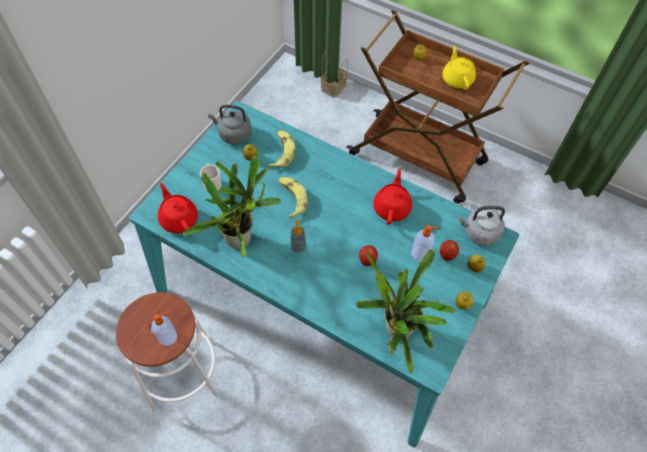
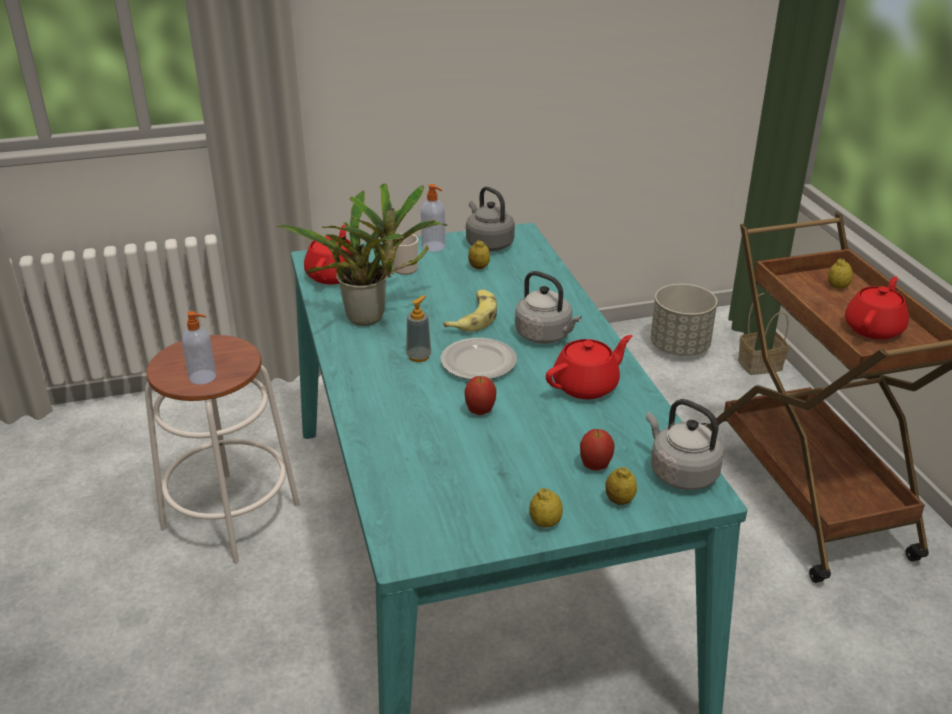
camera: 45 degrees right, 25 degrees down
(282, 152) = (521, 279): banana -> none
(287, 100) = (679, 347): none -> grey planter
(331, 229) = (479, 363): none -> plate
(339, 186) = (545, 335): none -> grey kettle
(397, 332) = (416, 492): potted plant -> none
(421, 253) = (562, 444): soap dispenser -> soap dispenser (434, 247)
(457, 79) = (874, 328): yellow teapot -> red teapot

